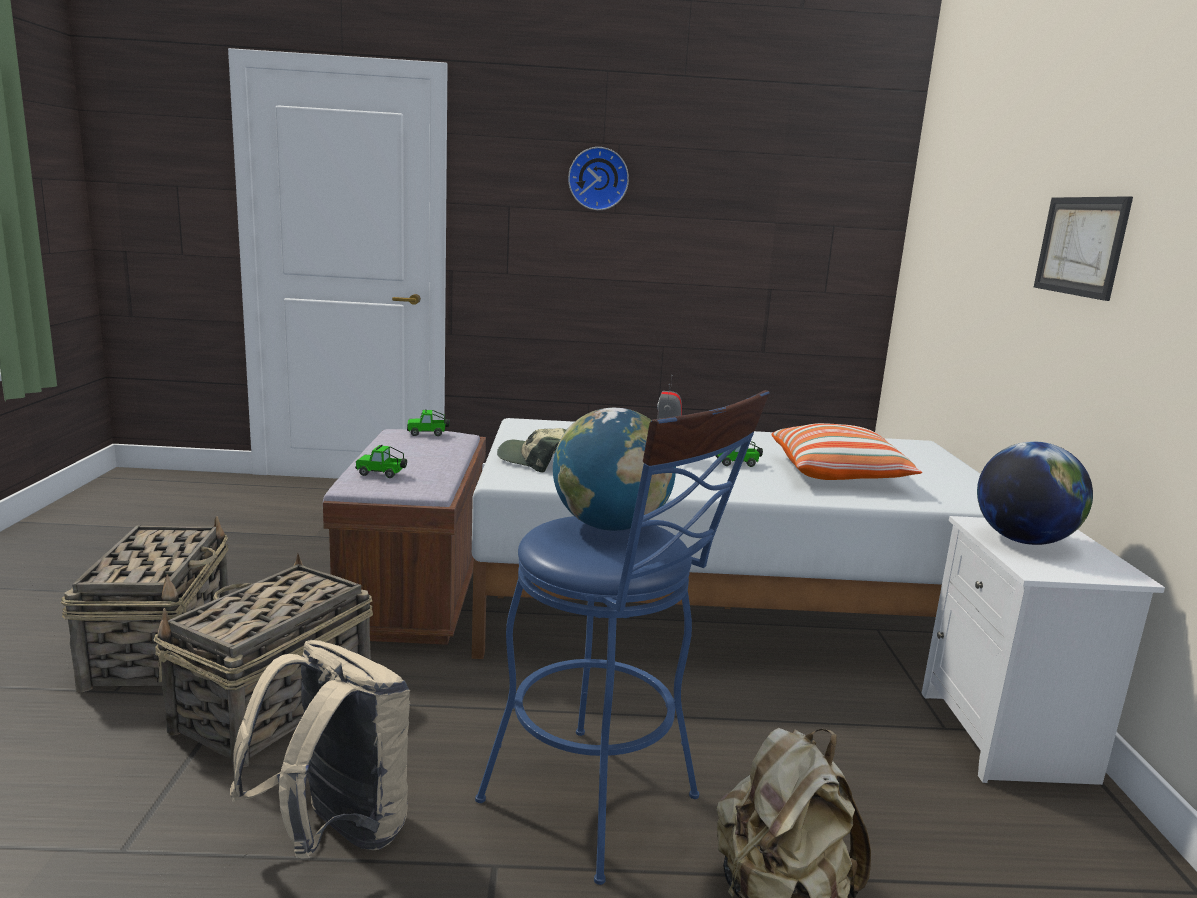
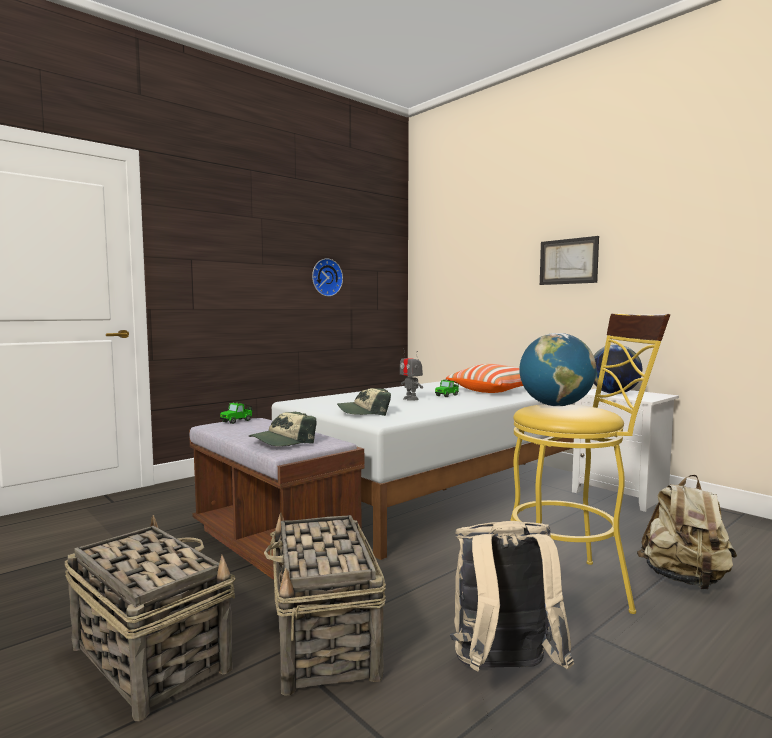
camera: 40 degrees left, 10 degrees down
(382, 474) = (282, 442): toy car -> cap
(598, 179) = (251, 240): wall clock -> wall clock (326, 277)
(604, 806) = (573, 586): blue stool -> yellow stool

